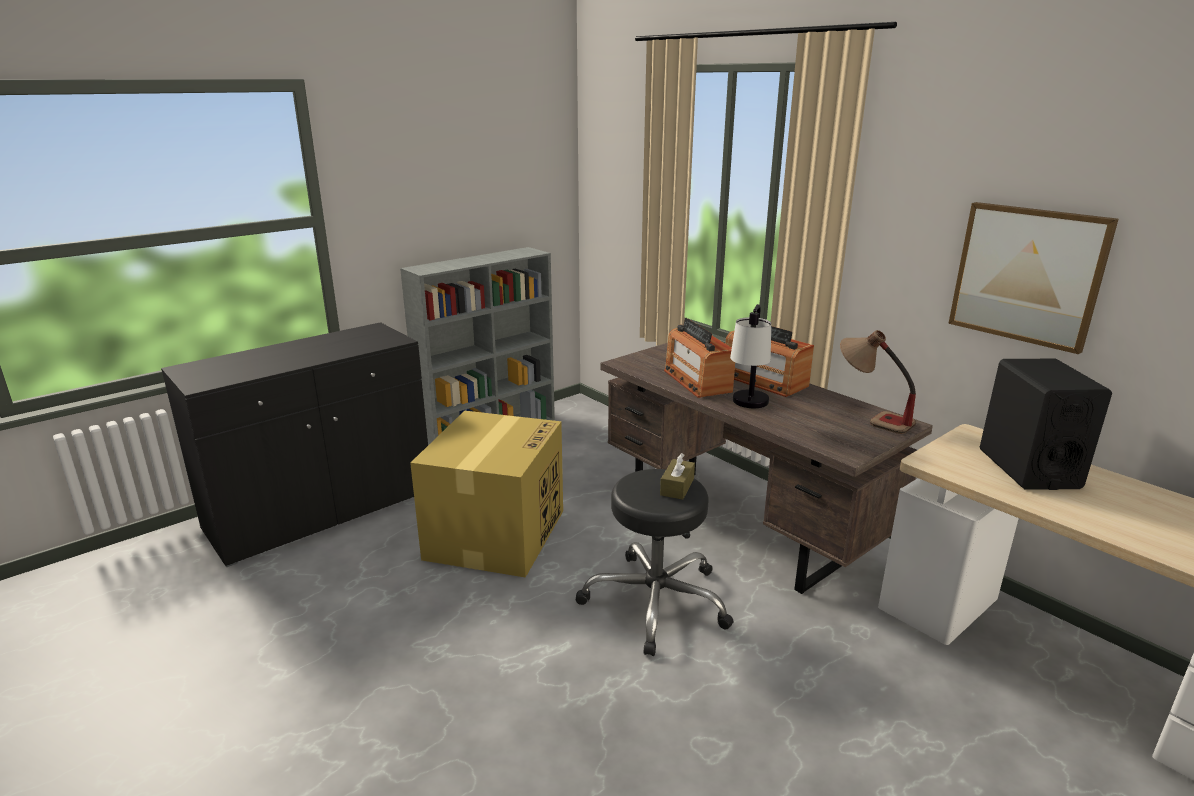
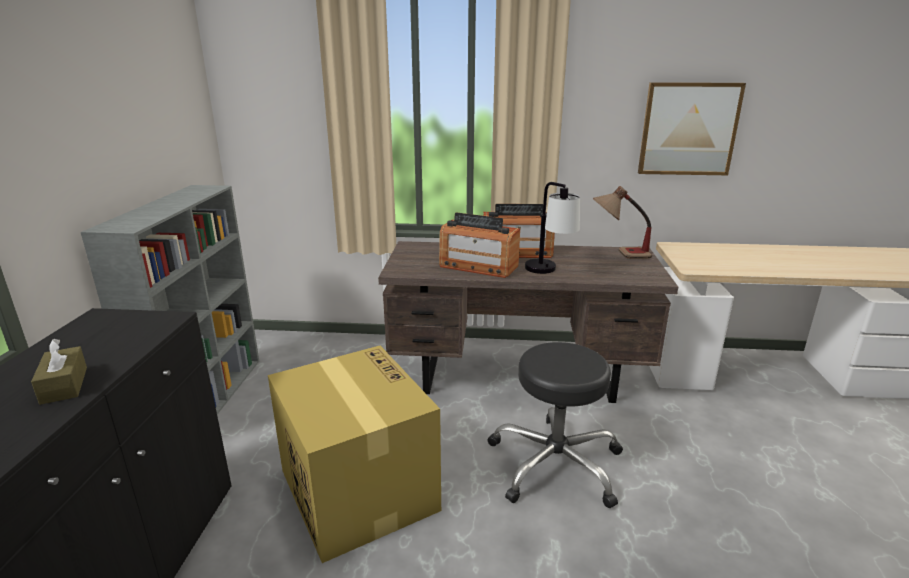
camera: 45 degrees left, 0 degrees up
(677, 487) = (570, 353): brown tissue box -> brown tissue box (64, 385)
(1028, 468) = (729, 255): black speaker -> none

